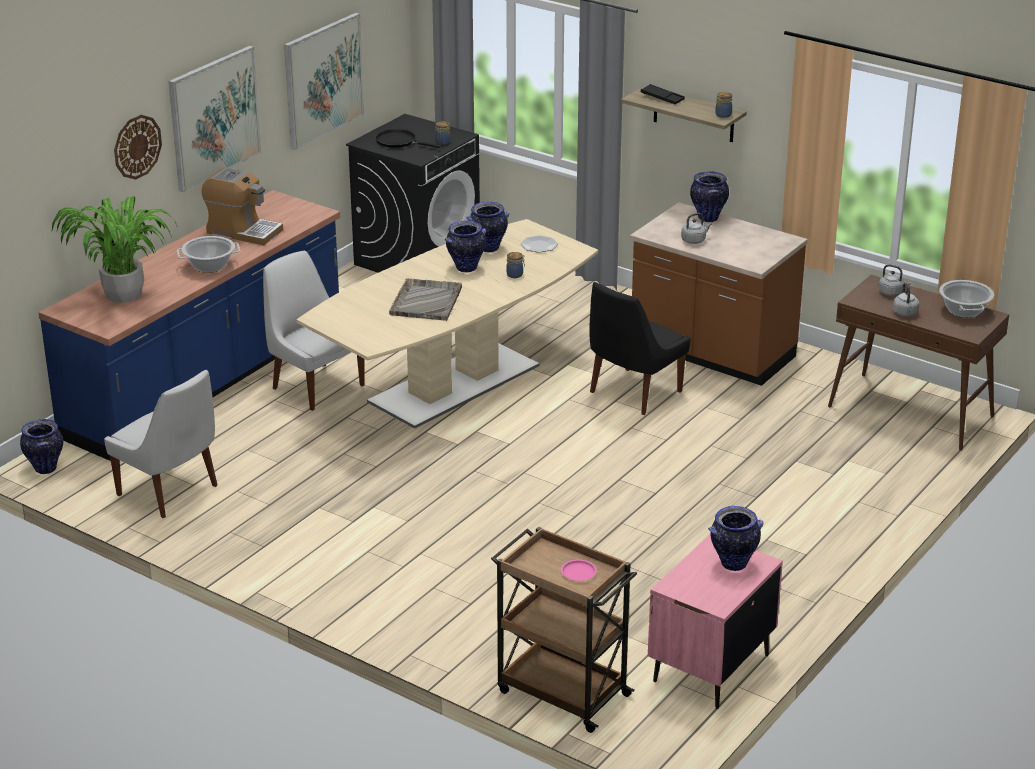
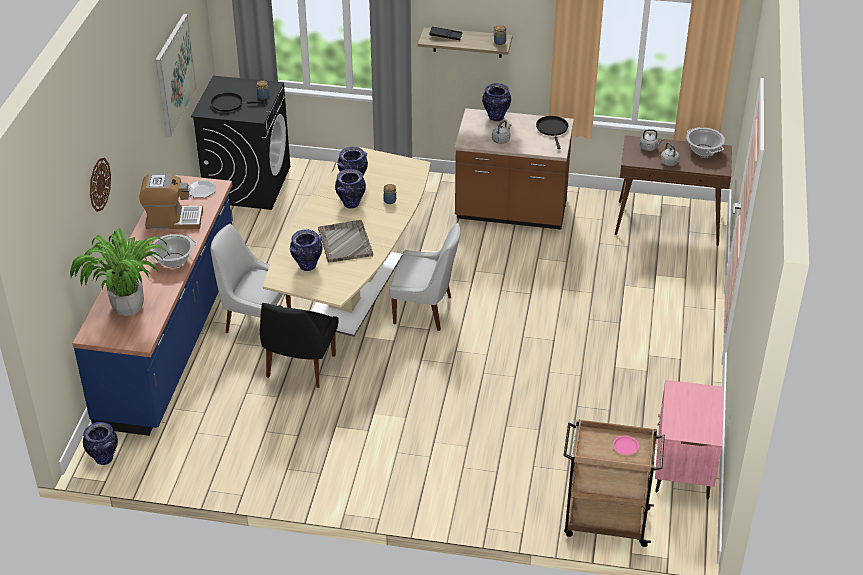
camera: 25 degrees left, 10 degrees up
(170, 492) = (216, 448): white chair -> white chair (425, 310)
(214, 117) = (131, 137): picture -> none
(539, 245) = (387, 169): plate -> plate (201, 190)
(633, 393) = (482, 261): black chair -> black chair (299, 368)
(733, 564) = (697, 400): vase -> vase (307, 266)
(769, 243) = (552, 129): none -> black frying pan

